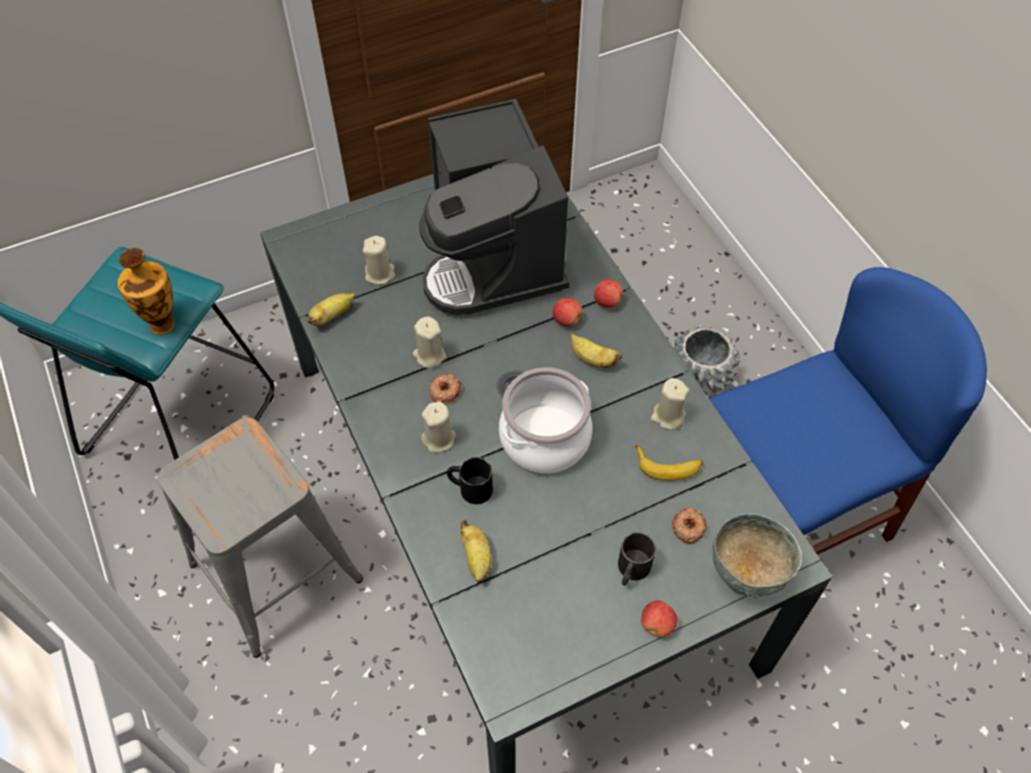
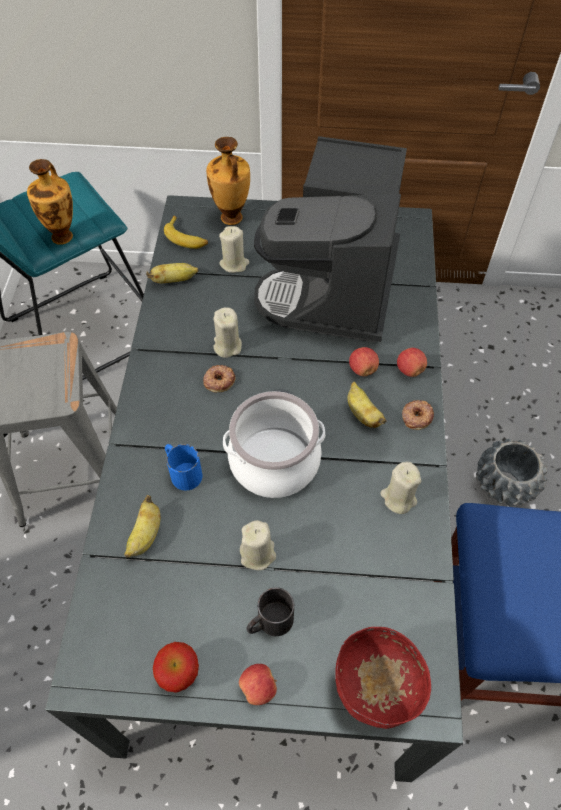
camera: 30 degrees right, 0 degrees up
(345, 229) = (231, 218): none -> vase
(439, 438) = (187, 417): beige candle -> beige candle (258, 554)
(469, 488) = (182, 471): black mug -> blue mug
(587, 651) = (179, 674): none -> apple
(668, 466) = (369, 544): banana -> banana (186, 238)
(688, 527) = (349, 611): donut -> donut (416, 416)
(745, 574) = (375, 689): grey bowl -> red bowl

